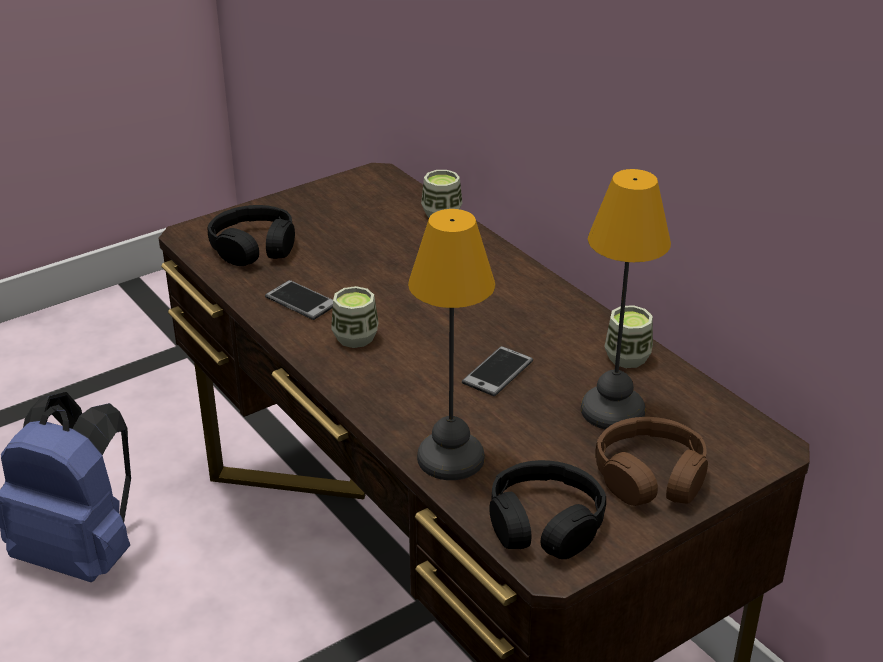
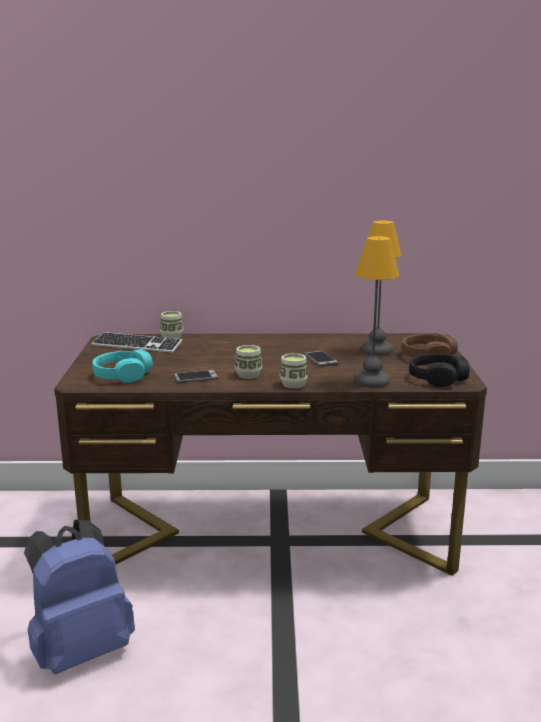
camera: 55 degrees left, 15 degrees down
(254, 247) = (122, 375): black headphones -> turquoise headphones
(376, 206) = (137, 345): none -> keyboard
(627, 357) = (344, 339): cup -> cup (293, 384)

